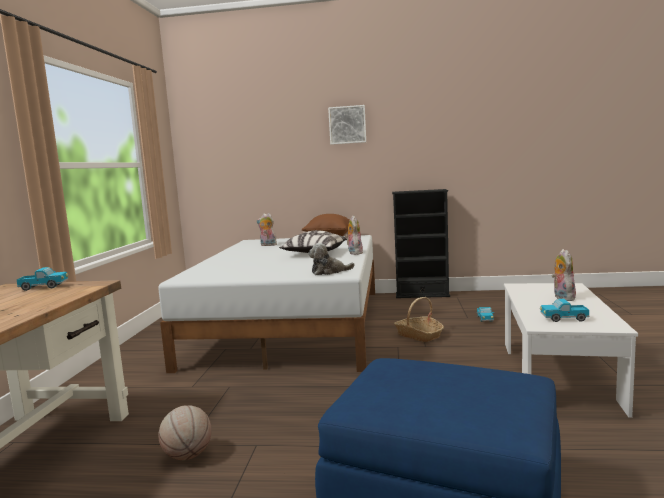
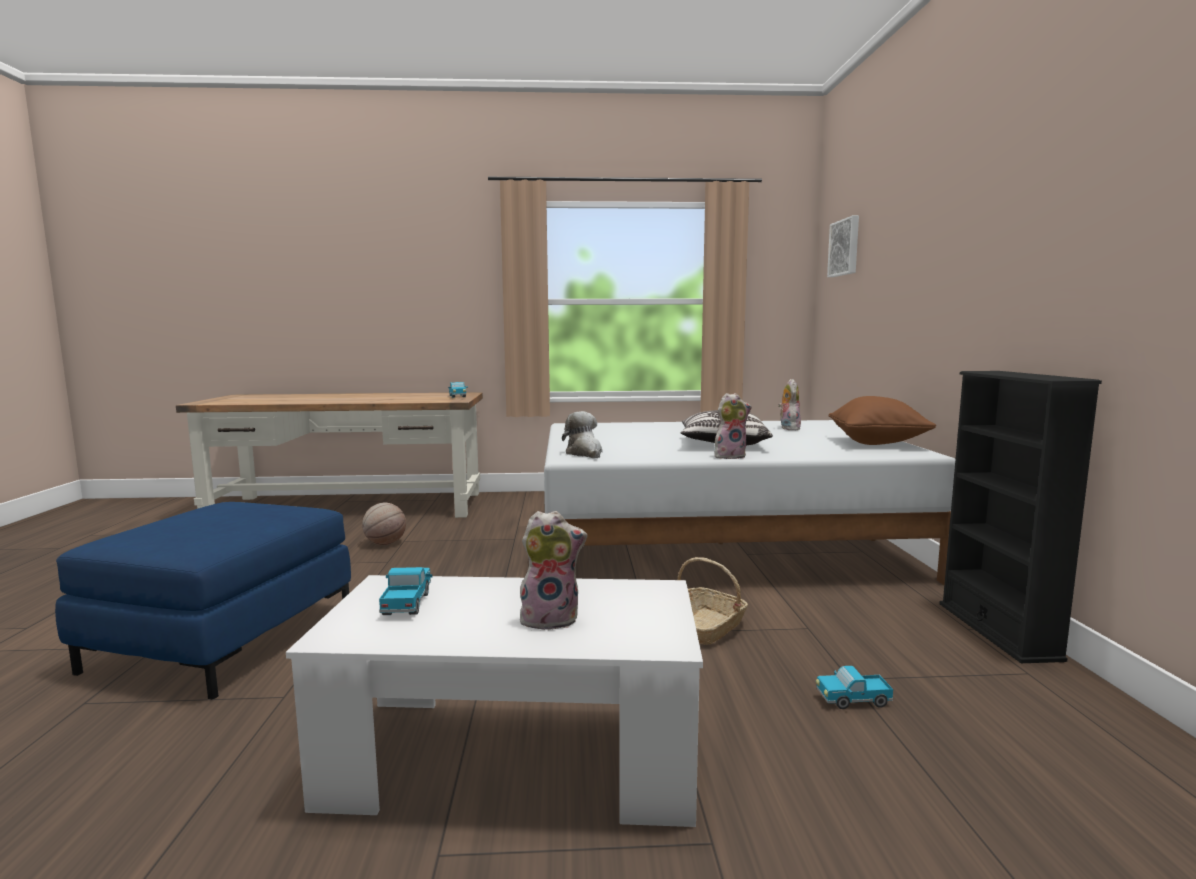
camera: 80 degrees right, 0 degrees up
(347, 125) = (963, 221): picture -> picture (845, 247)

